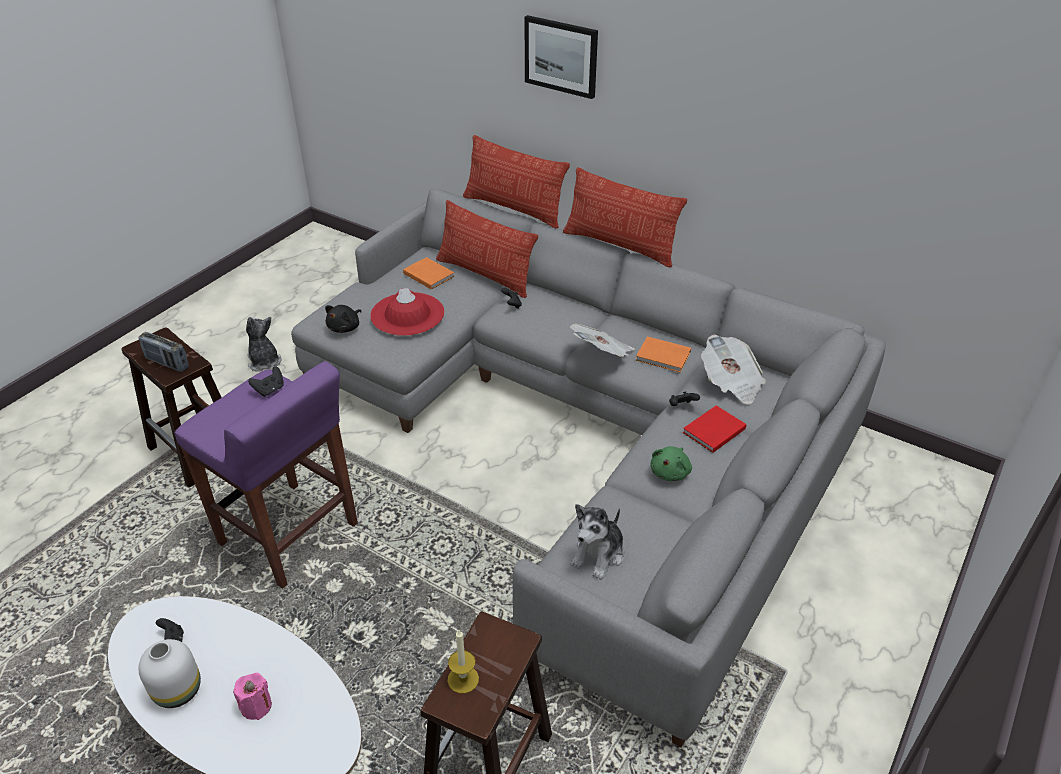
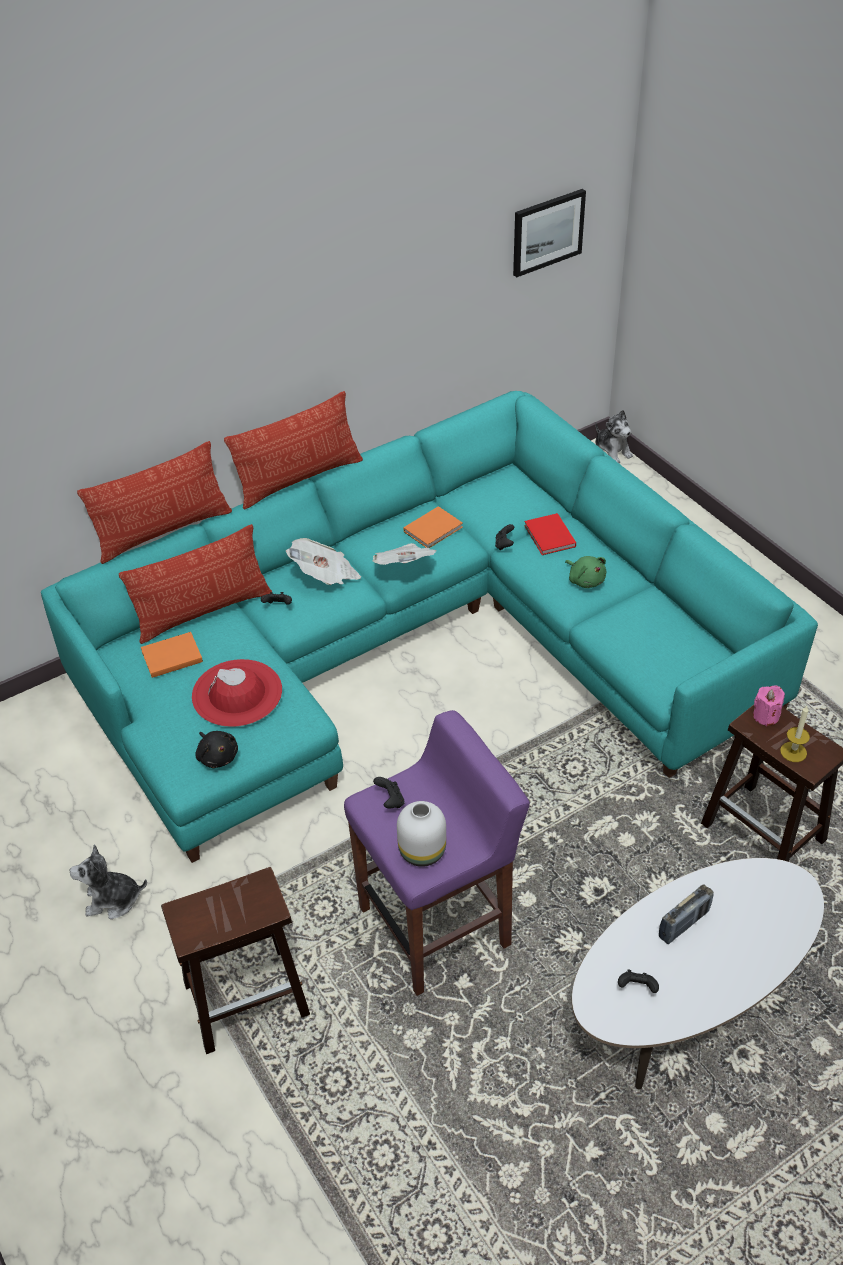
camera: 65 degrees left, 5 degrees up
(167, 363) = (244, 909): radio -> radio (683, 924)
(176, 691) = (694, 989): white vase -> white vase (423, 852)
(256, 706) = (730, 928): pink candle -> pink candle (766, 716)
(561, 56) = (163, 341): picture -> picture (547, 232)
(588, 432) = (420, 646): grey sofa -> turquoise sofa
(599, 554) = (659, 654): plush toy -> plush toy (612, 452)
(731, 383) = (496, 502): newspaper -> newspaper (325, 576)

